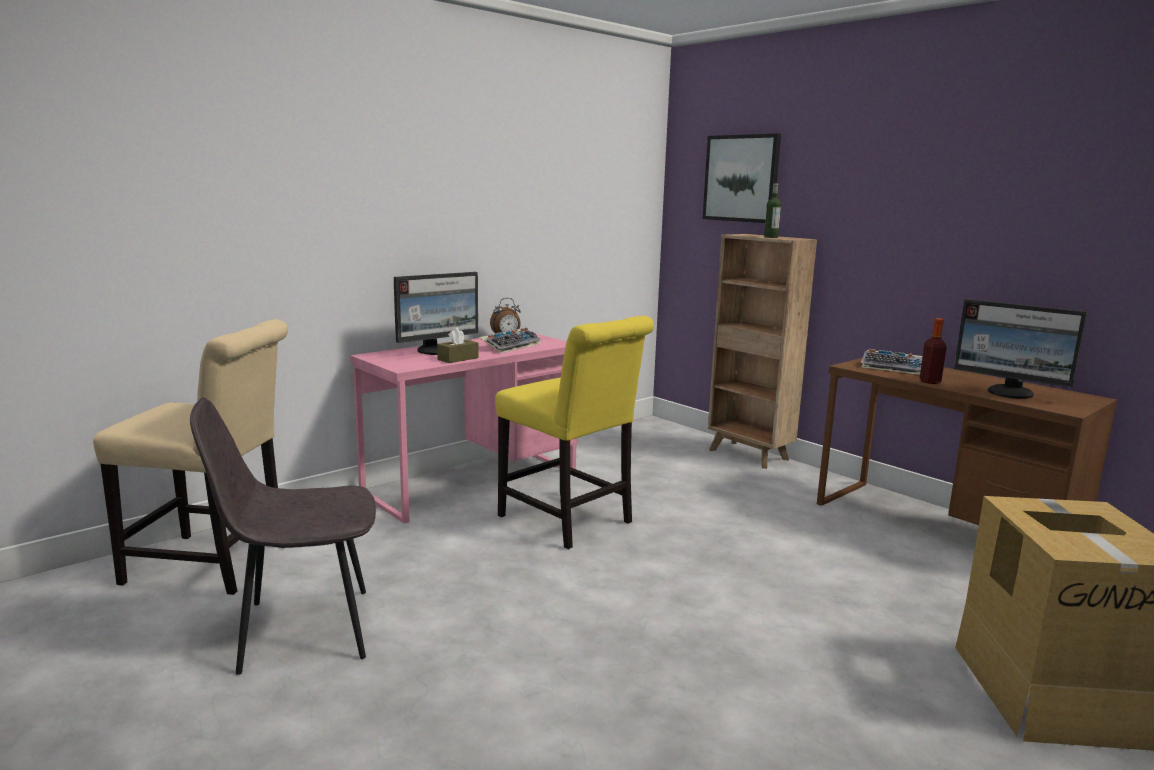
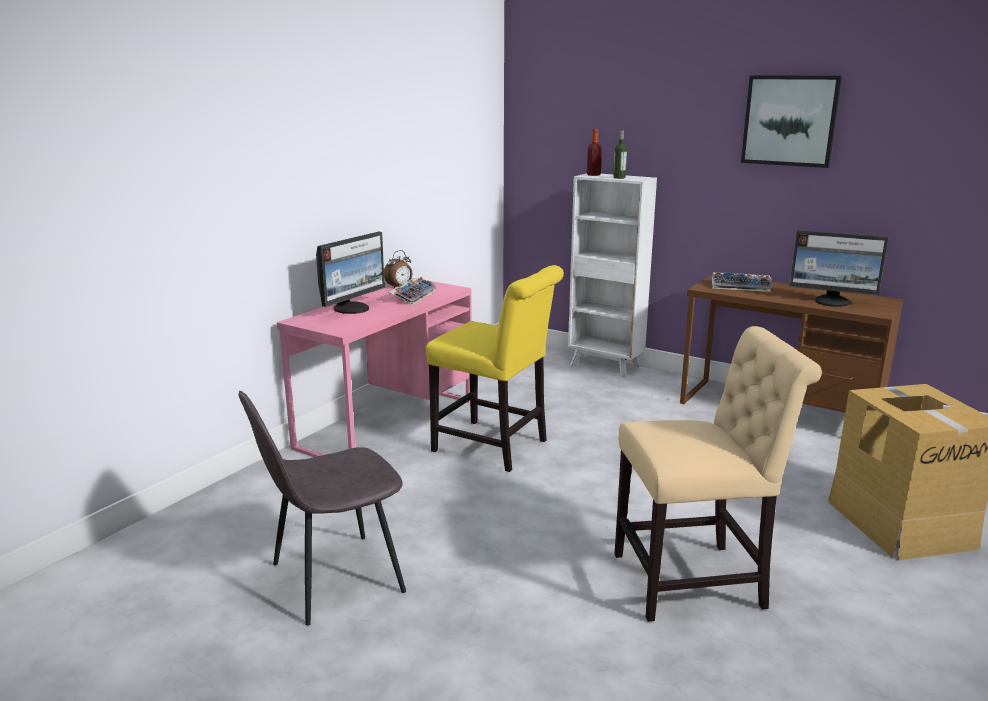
camera: 15 degrees left, 5 degrees up
(215, 565) = (207, 537): beige chair -> beige chair (696, 581)
(458, 359) = (381, 315): brown tissue box -> none
(741, 178) = (582, 123): picture -> picture (790, 120)
(749, 455) = (605, 366): brown bookcase -> white bookcase
(930, 382) = (771, 297): bottle -> bottle (593, 175)

